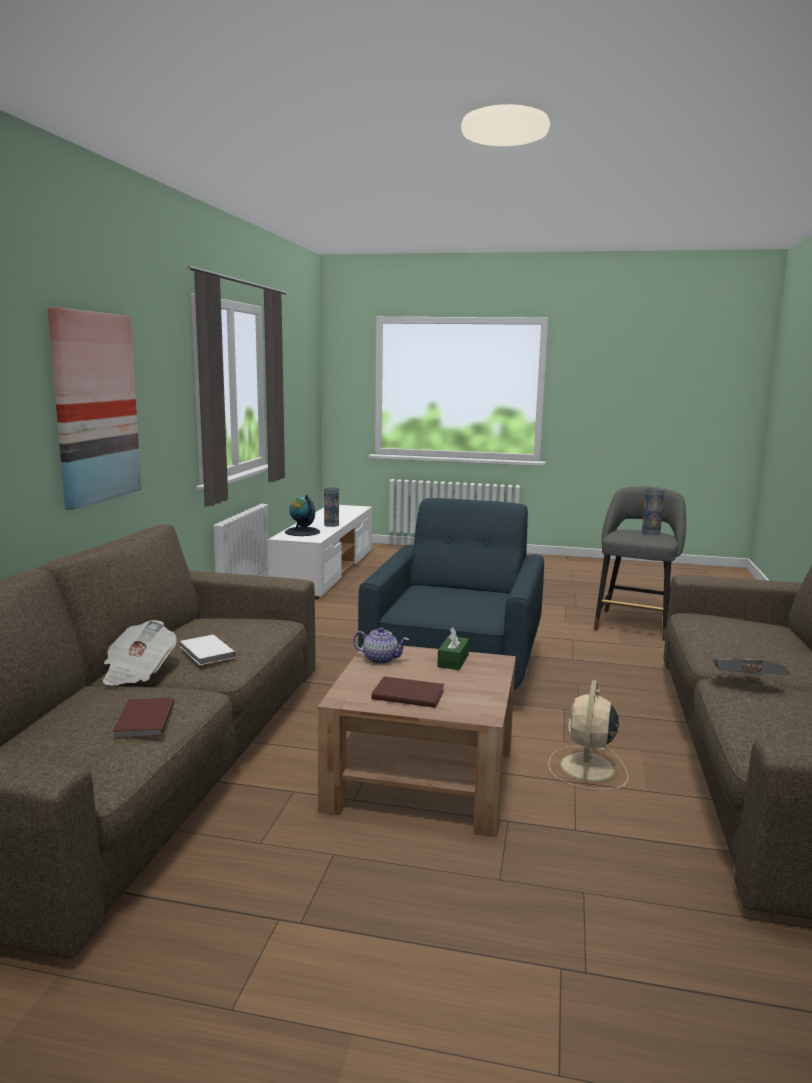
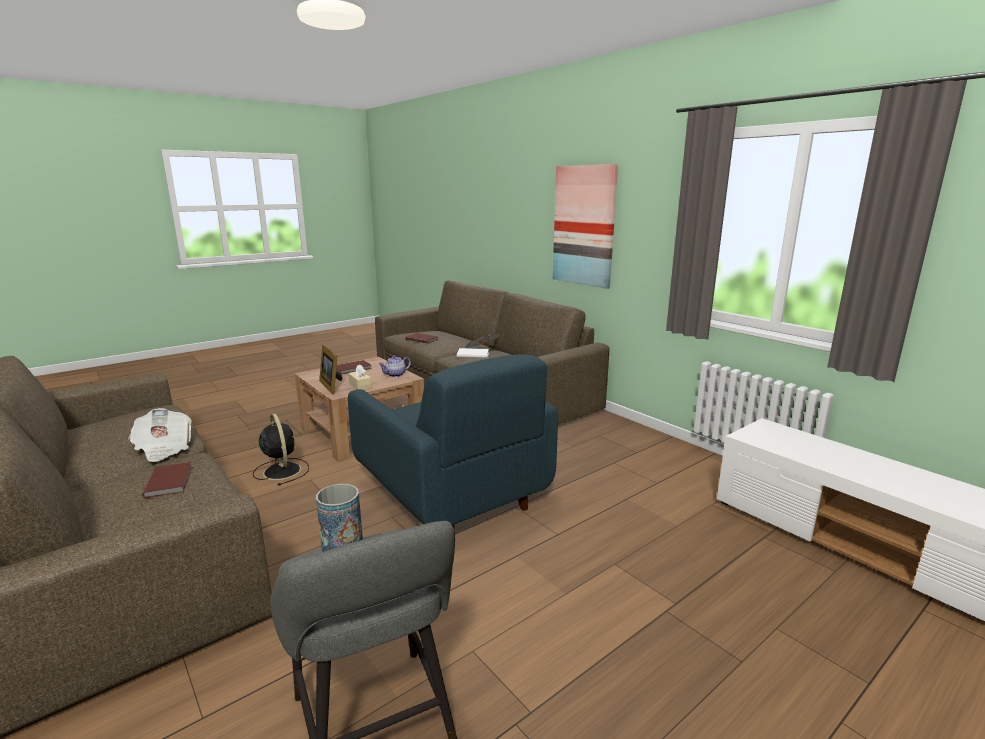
camera: 130 degrees right, 5 degrees up
(302, 532) = (798, 441): globe -> none
(331, 525) = (851, 470): vase -> none
(453, 661) = (360, 386): green tissue box -> beige tissue box
(485, 675) = (332, 386): none -> picture frame
(587, 769) = (281, 470): beige fan -> black fan
(734, 638) = (170, 481): none -> brown book

